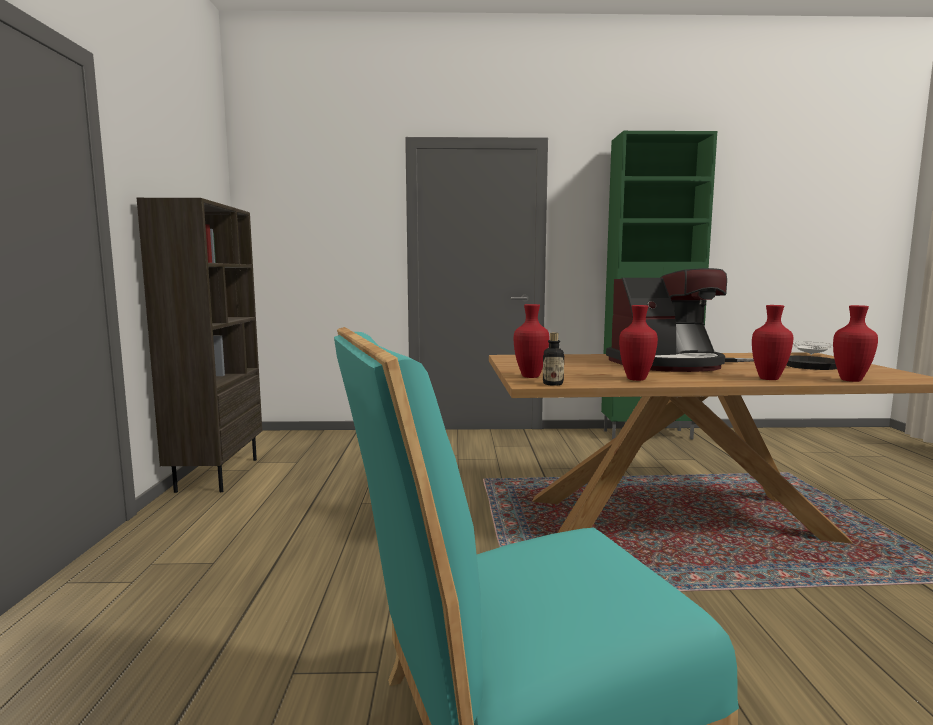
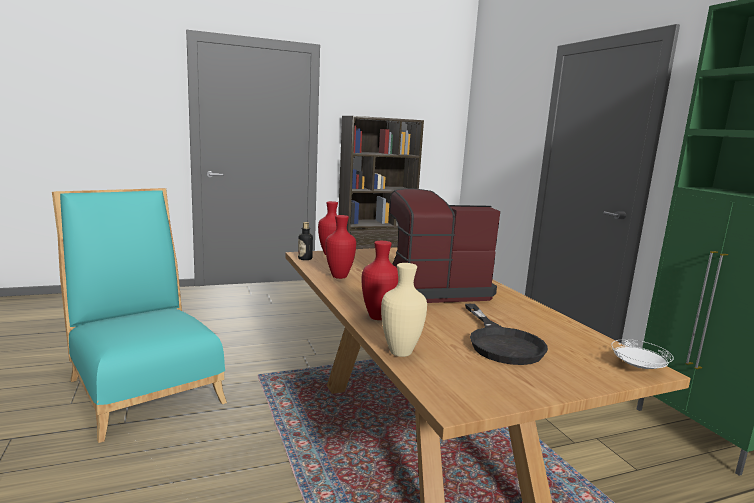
camera: 70 degrees right, 5 degrees up
(666, 364) = (433, 289): coffee machine -> coffee machine turned 105 degrees clockwise
(852, 380) = (400, 353): red vase -> beige vase

